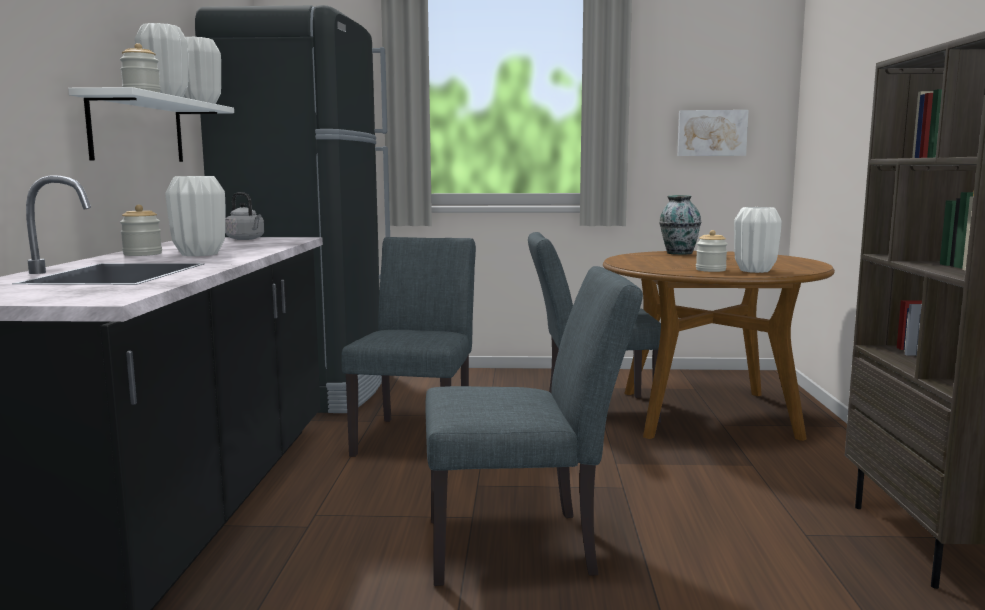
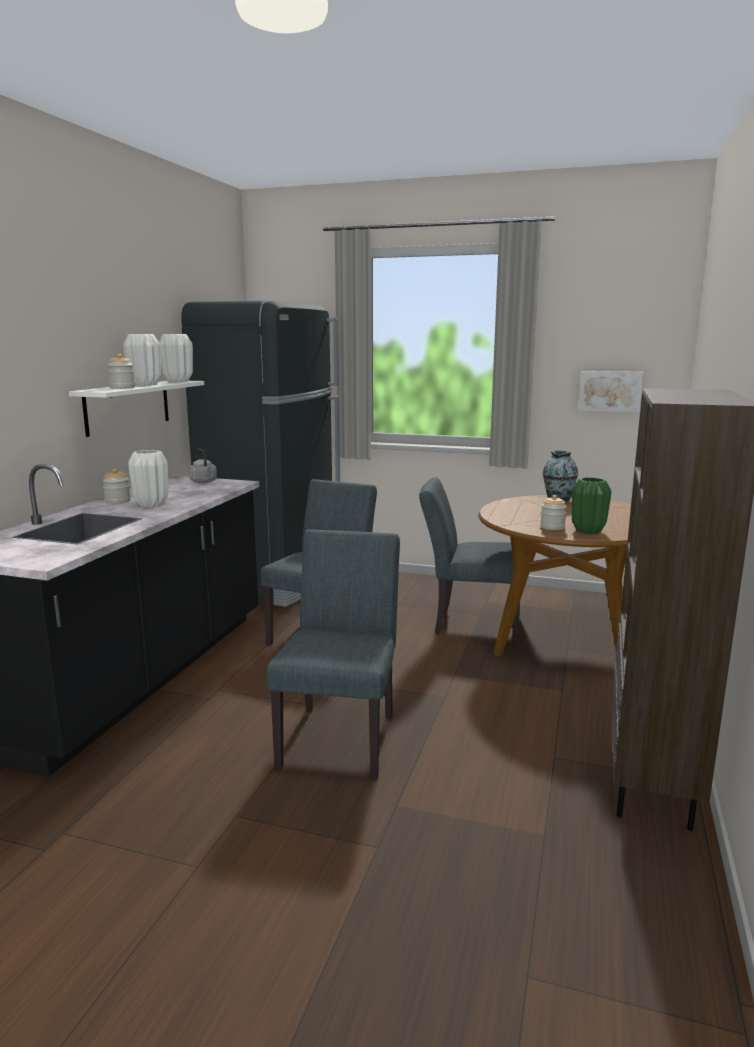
camera: 15 degrees right, 5 degrees up
(525, 546) = (341, 734): grey chair -> grey chair turned 90 degrees counterclockwise
(755, 271) = (588, 531): white vase -> green vase

